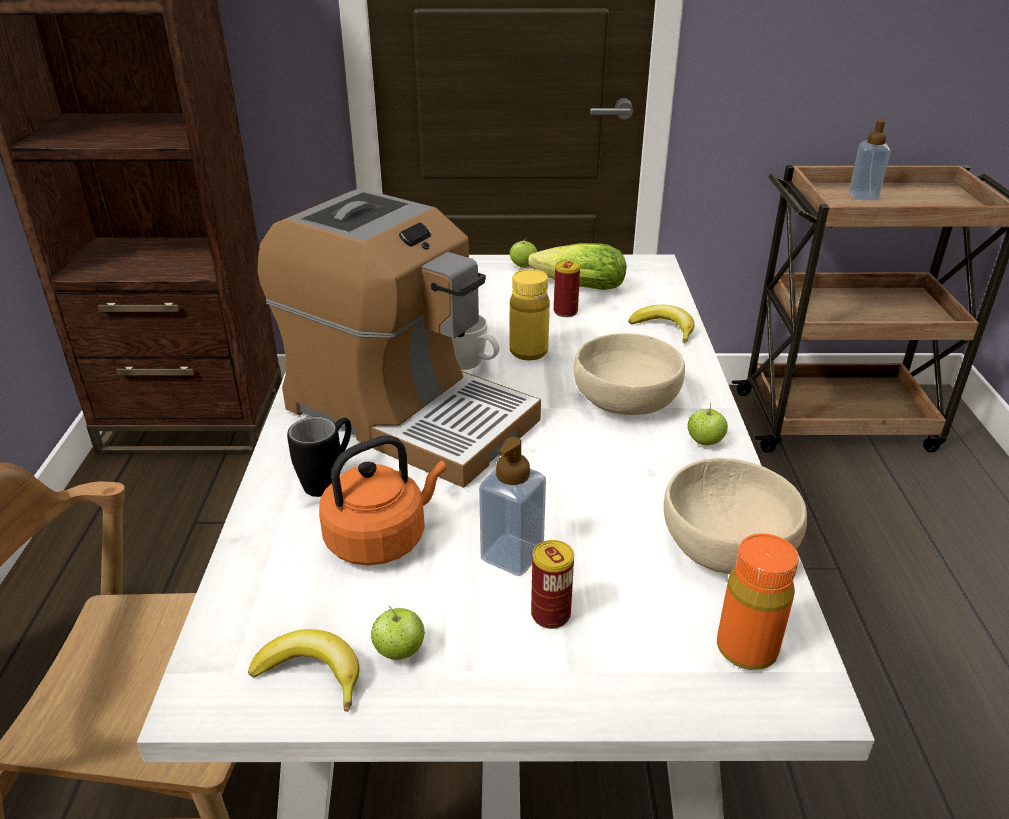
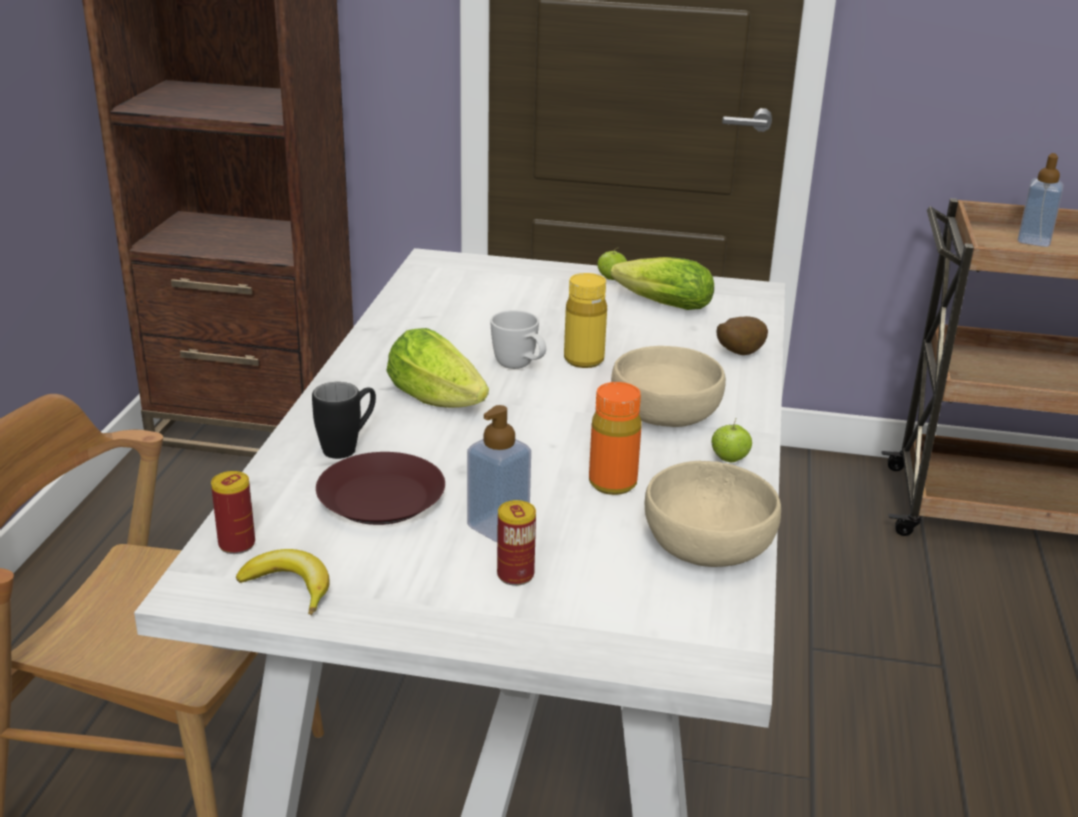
camera: 10 degrees right, 5 degrees down
(381, 539) = (381, 498): orange kettle -> brown plate
(399, 651) = (370, 582): apple -> none
(406, 413) = (440, 400): coffee machine -> lettuce
(565, 312) = (638, 327): can -> can (237, 544)
(664, 329) = (737, 354): banana -> potato
(746, 649) = (686, 624): orange bottle -> orange bottle (612, 483)

